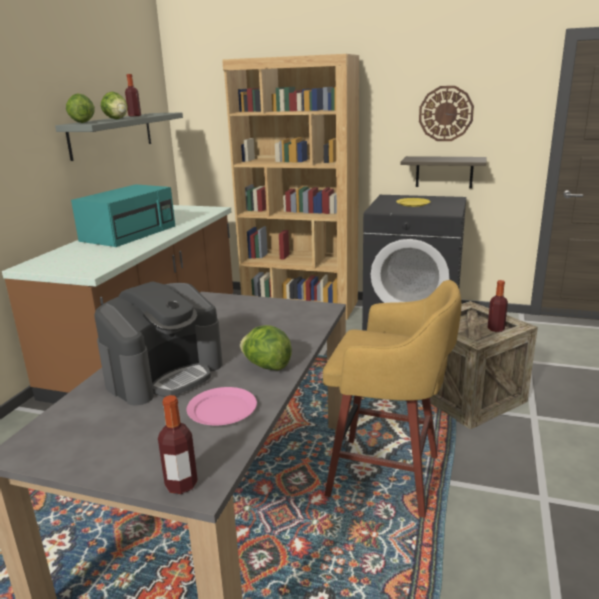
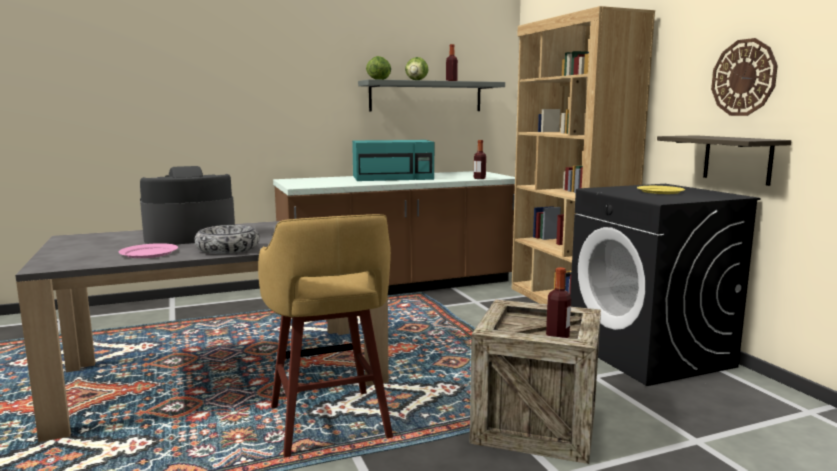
camera: 50 degrees right, 10 degrees down
(165, 373) = (189, 236): coffee machine -> coffee machine turned 150 degrees clockwise
(181, 485) = (46, 264): bottle -> bottle (479, 178)
(266, 366) = (228, 249): lettuce -> bowl

